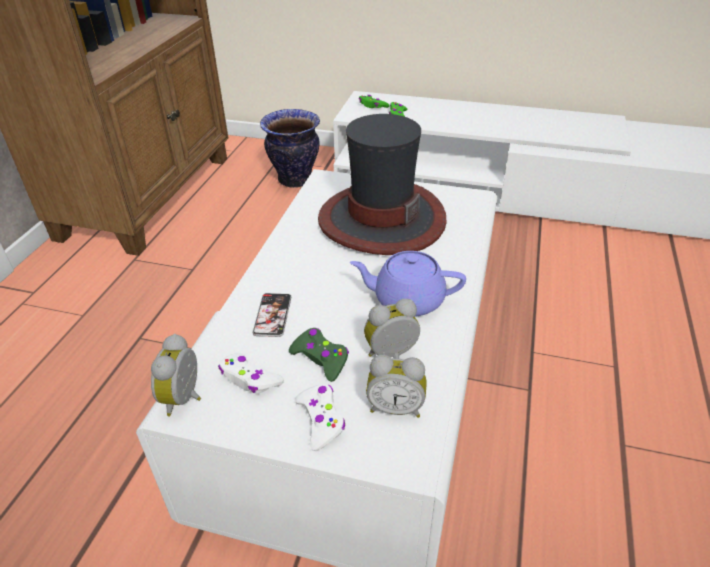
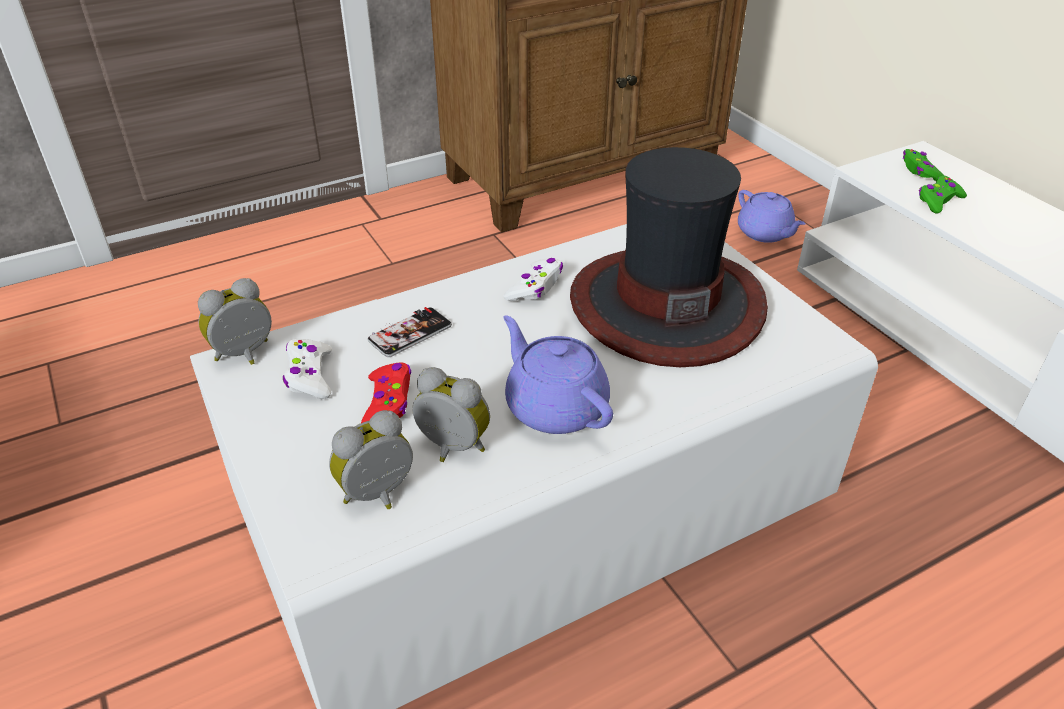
camera: 45 degrees right, 0 degrees up
(294, 180) = (765, 233): vase -> purple teapot
(321, 358) = (388, 402): green game controller -> red game controller
(321, 420) = (306, 455): white game controller -> white game controller (535, 287)
(395, 407) = (379, 496): alarm clock -> alarm clock turned 90 degrees clockwise

